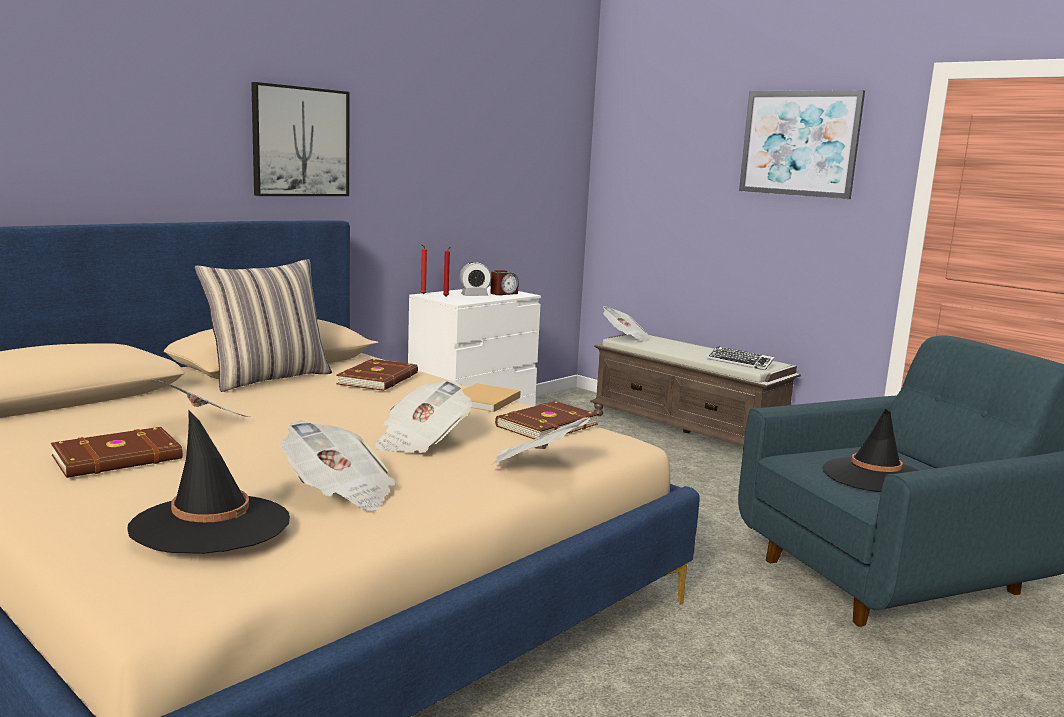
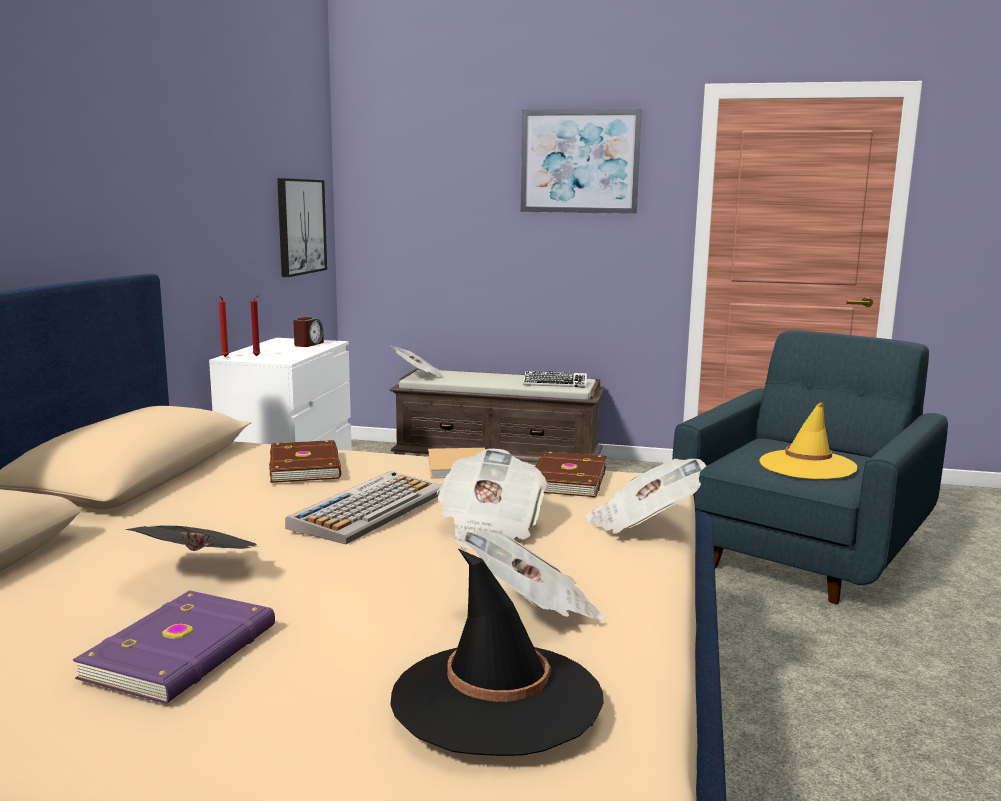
camera: 30 degrees left, 0 degrees up
(119, 458) = (184, 652): brown book -> purple book
(268, 378) = (166, 493): pillow -> none
(300, 142) = (86, 172): picture -> picture (300, 226)
(363, 412) = (369, 509): none -> keyboard
(474, 295) = (284, 351): alarm clock -> none
(874, 476) = (807, 465): black hat -> yellow hat

